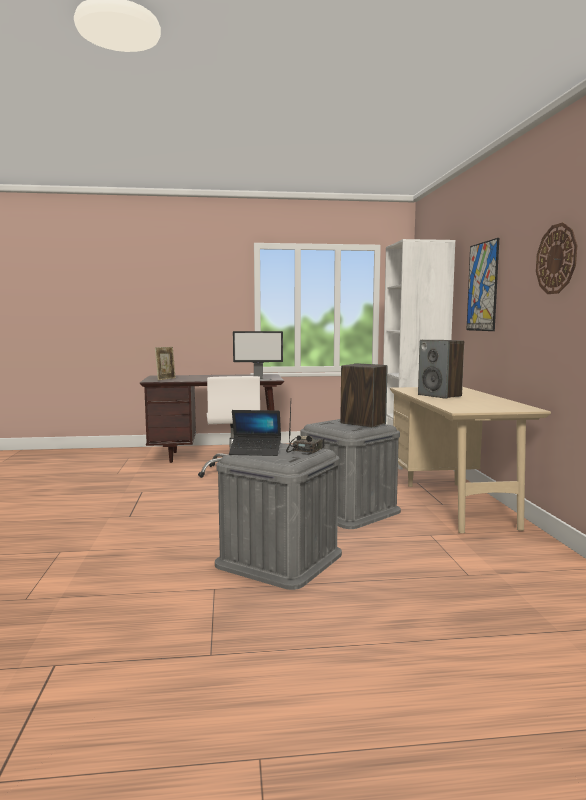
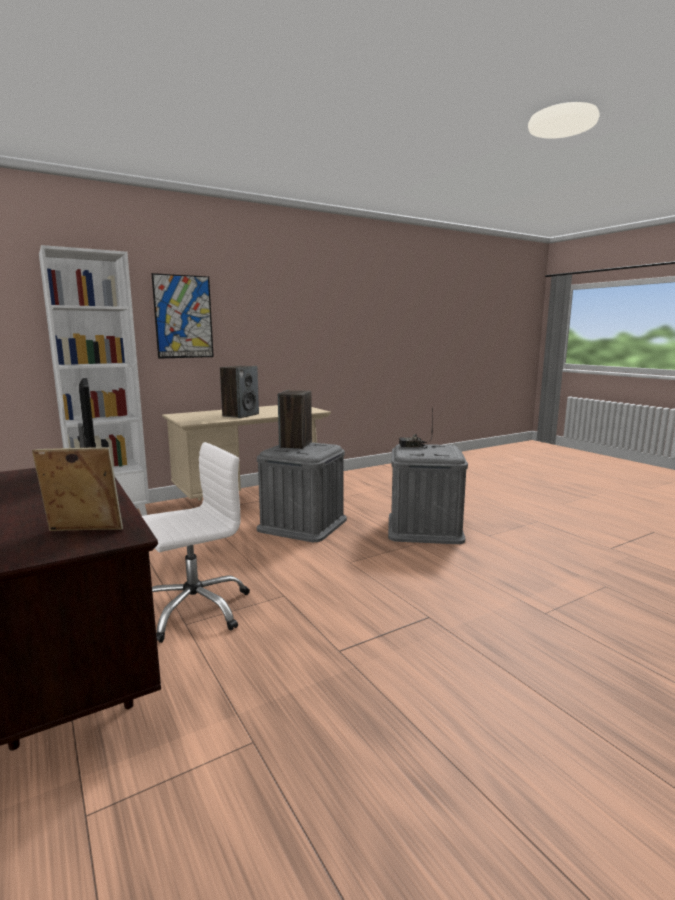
camera: 115 degrees left, 5 degrees up
(255, 451) = (438, 453): laptop -> none
(556, 259) = (287, 307): wall clock -> none

